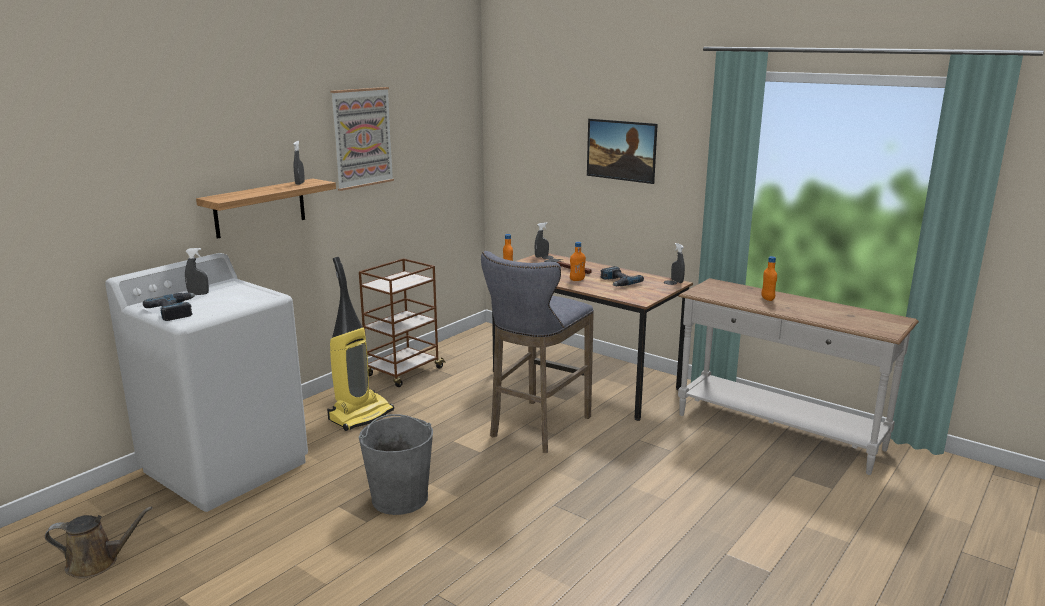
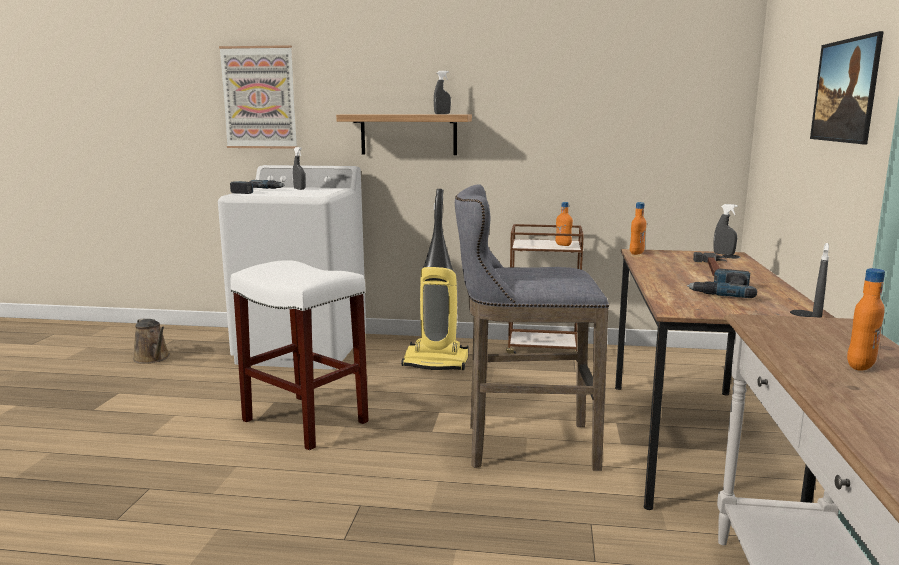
camera: 60 degrees right, 5 degrees down
(362, 137) = (542, 78): picture -> picture (259, 98)
(400, 498) = (307, 421): grey bucket -> white stool
(577, 280) = (679, 276): orange bottle -> orange bottle (563, 245)

